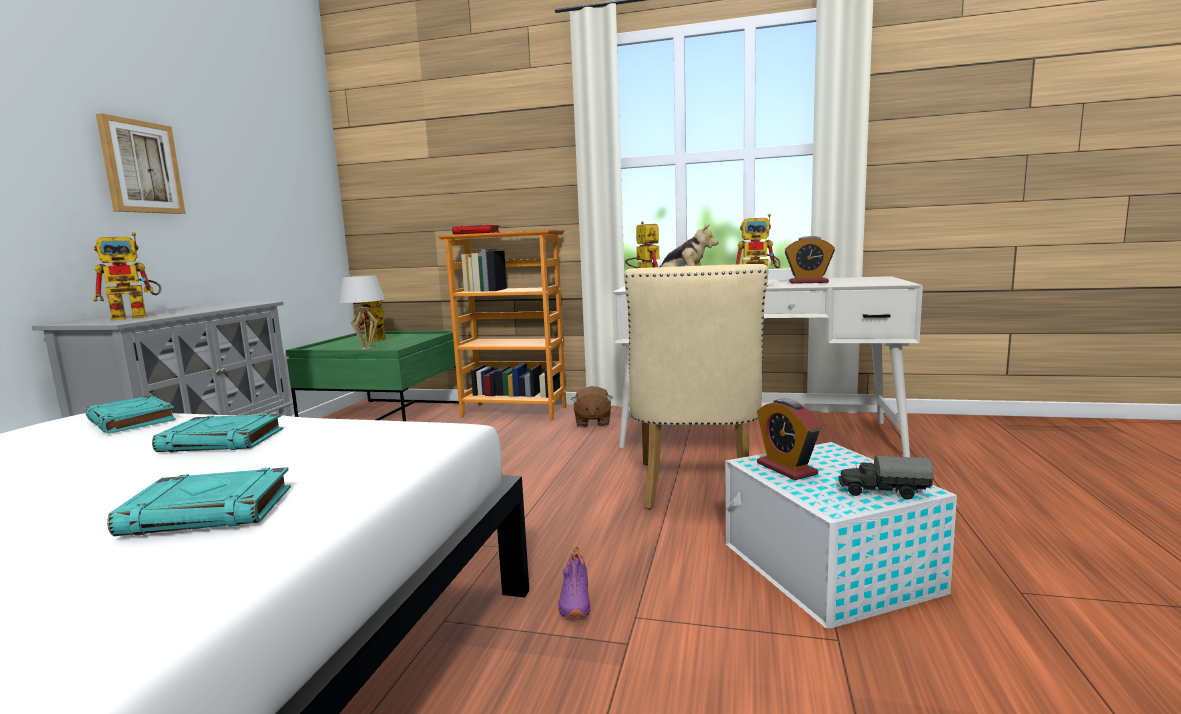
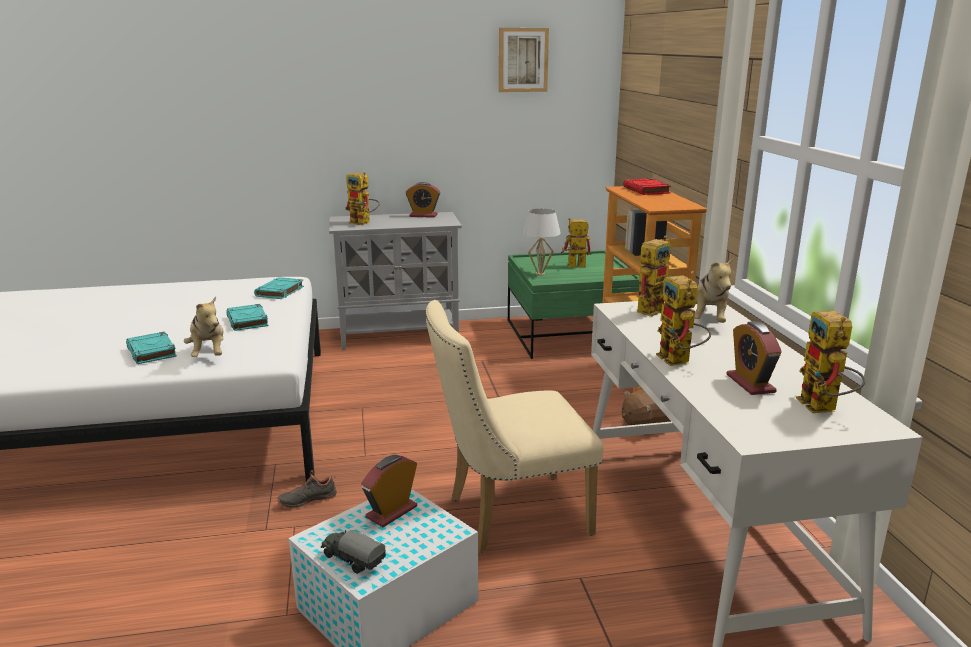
camera: 65 degrees right, 10 degrees up
(141, 167) = (411, 117): picture -> picture (523, 60)
(194, 306) = (423, 215): none -> alarm clock
(324, 466) = (209, 354): none -> plush toy
(574, 600) = (307, 499): purple shoe -> black shoe
(852, 279) = (824, 408): none -> toy robot
(882, 492) = (352, 560): toy truck -> toy truck turned 45 degrees counterclockwise

